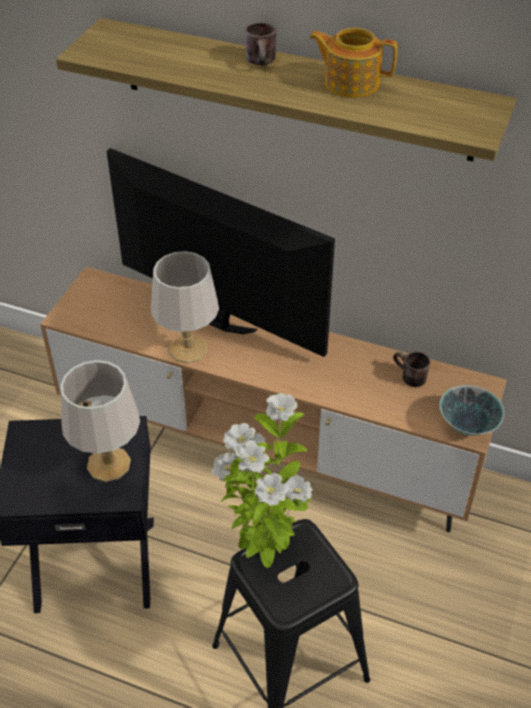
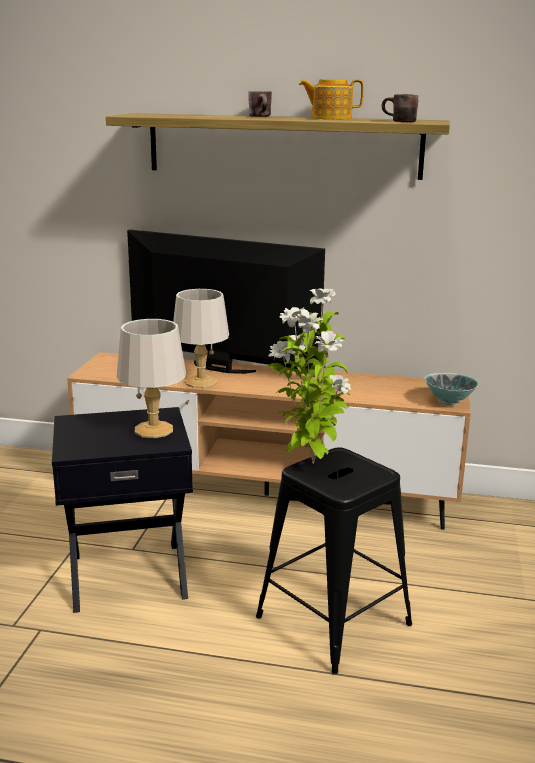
camera: 10 degrees left, 25 degrees down
(408, 377) = (389, 384): brown mug -> brown mug (398, 121)

